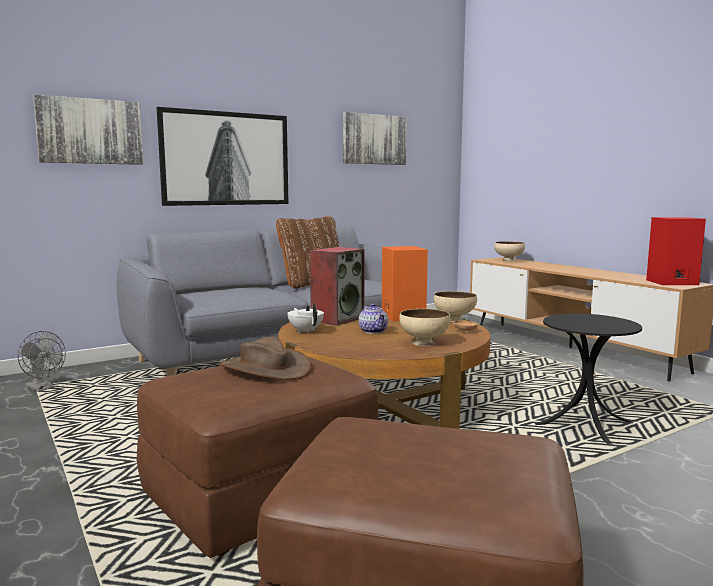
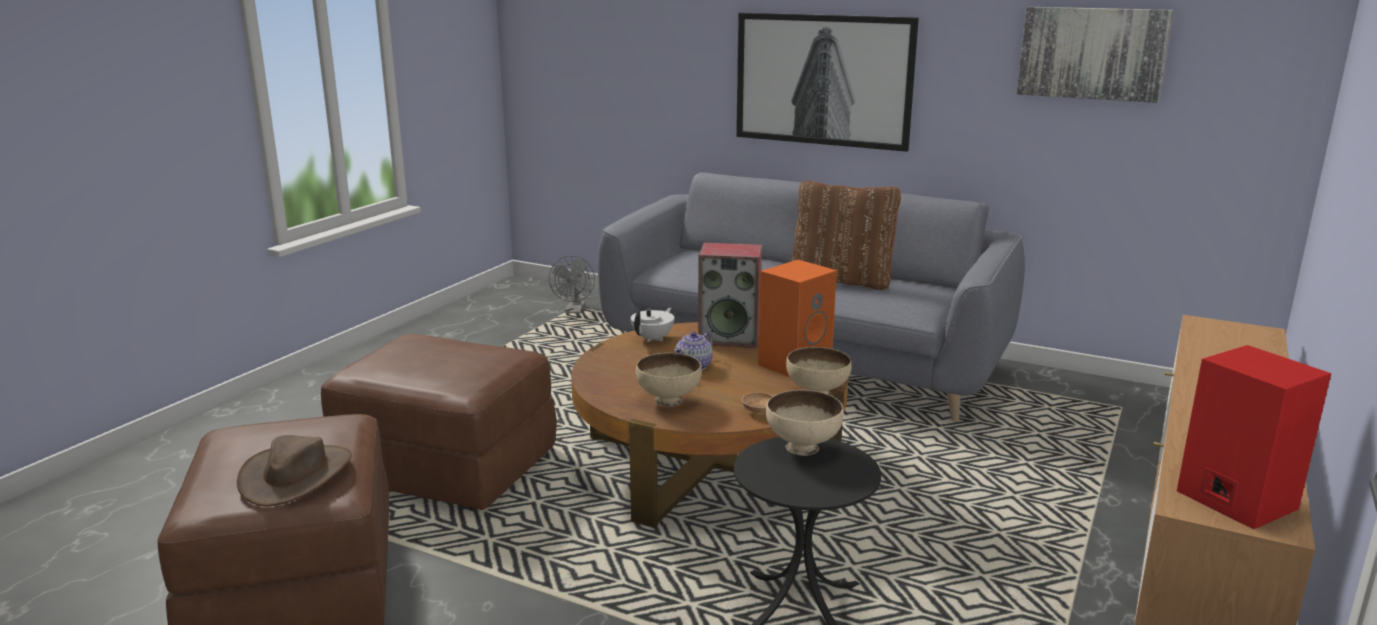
camera: 60 degrees right, 10 degrees up
(90, 131) = (670, 44): picture -> none
(265, 369) = (456, 357): brown hat -> brown hat (296, 475)
(509, 260) = (1236, 340): beige bowl -> beige bowl (803, 448)

